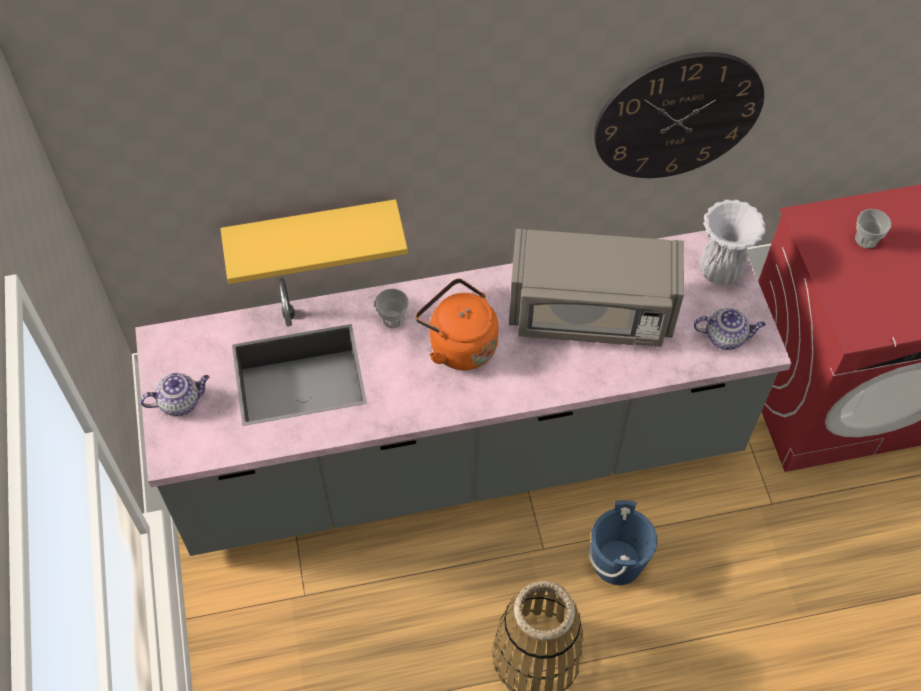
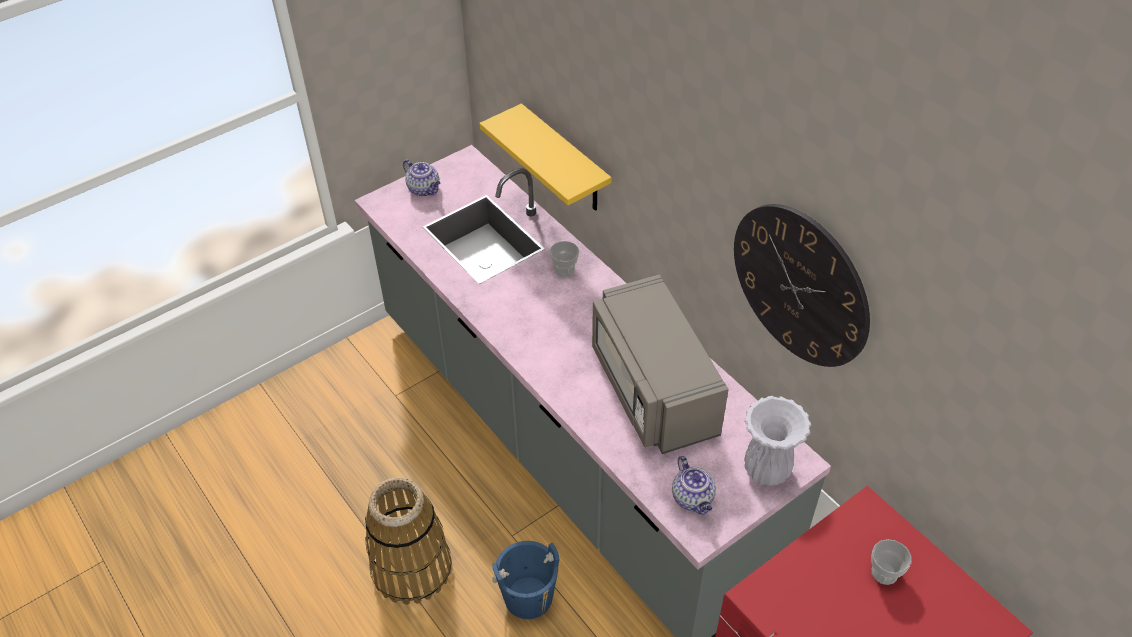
camera: 65 degrees right, 10 degrees down
(459, 344) = (565, 317): orange kettle -> none

